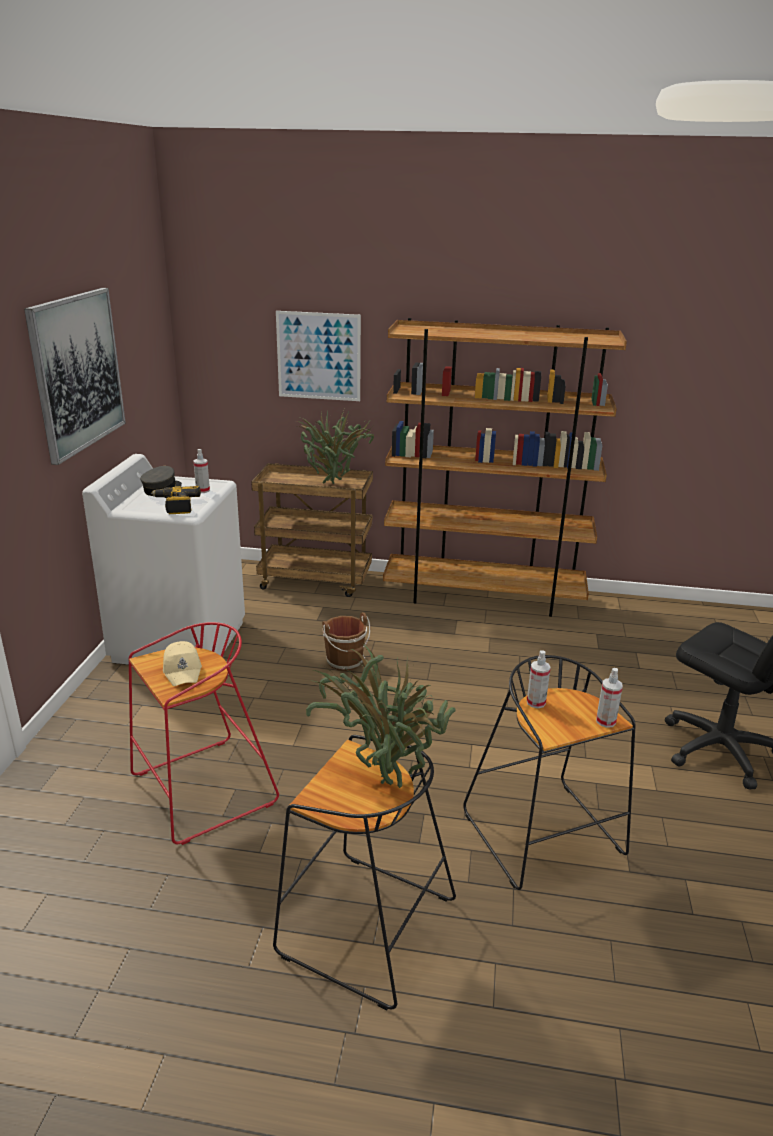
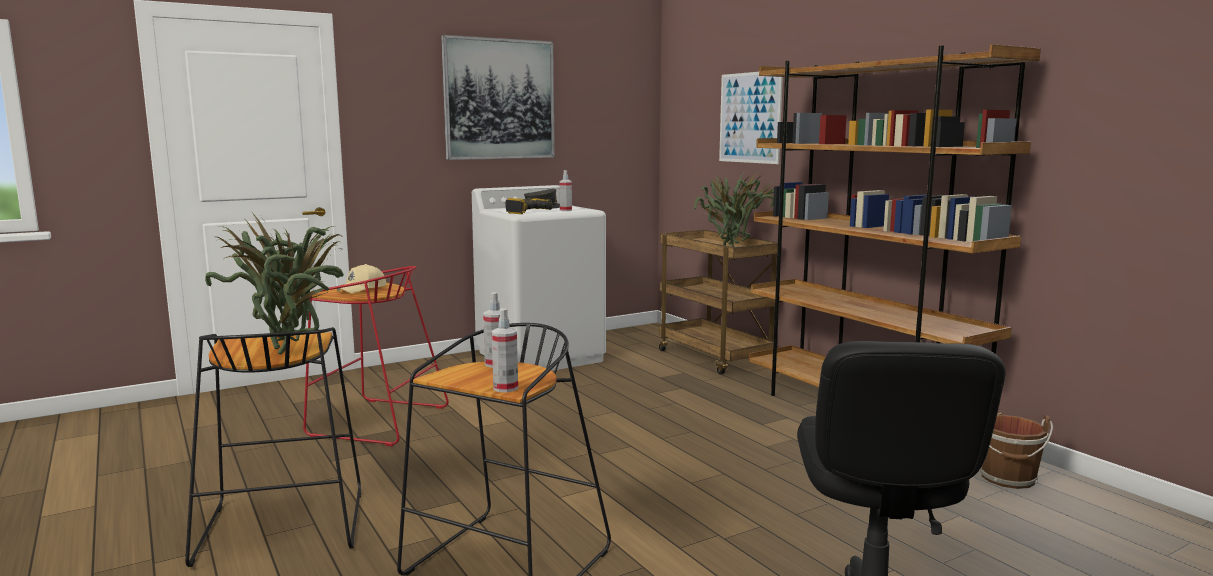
camera: 50 degrees right, 15 degrees down
(346, 661) = (622, 404): brown bucket -> brown bucket (1008, 479)

